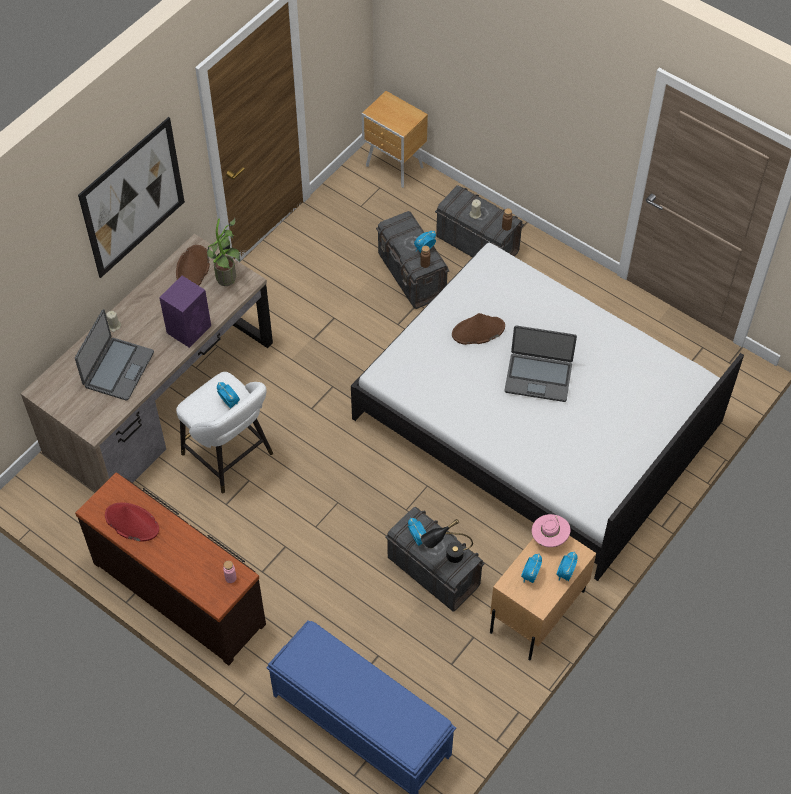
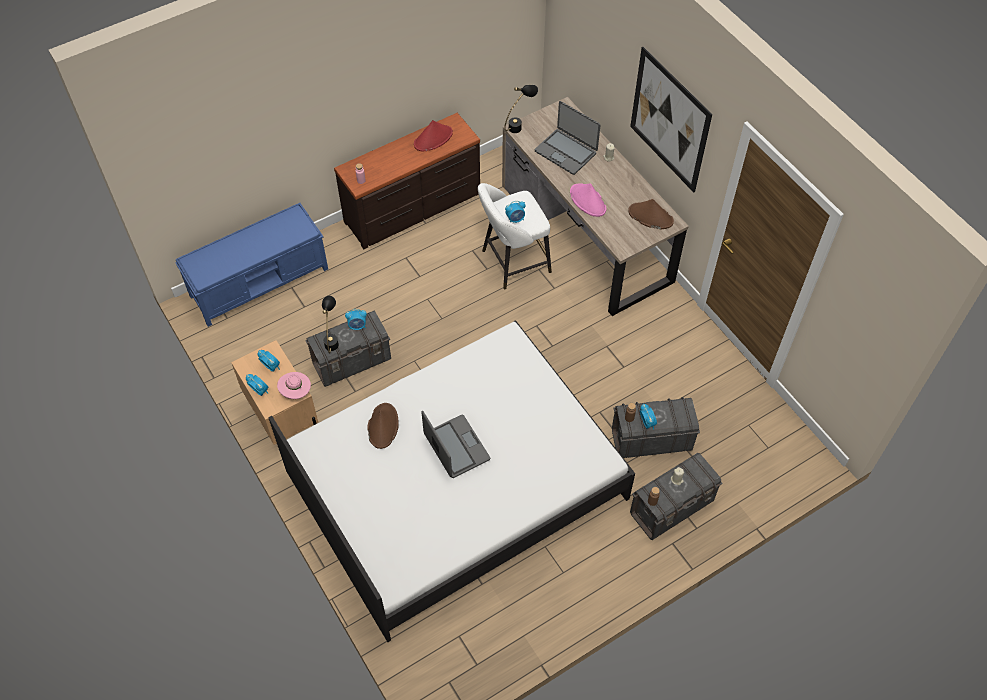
camera: 110 degrees right, 0 degrees up
(87, 429) = (519, 125): none -> black table lamp
(189, 328) = (588, 201): purple speaker -> pink hat
(228, 280) = (628, 236): potted plant -> none
(395, 168) = (790, 468): brown nightstand -> none
(478, 331) = (525, 419): brown hat -> brown hat (383, 426)
(538, 377) = (456, 447): laptop -> laptop turned 120 degrees clockwise

